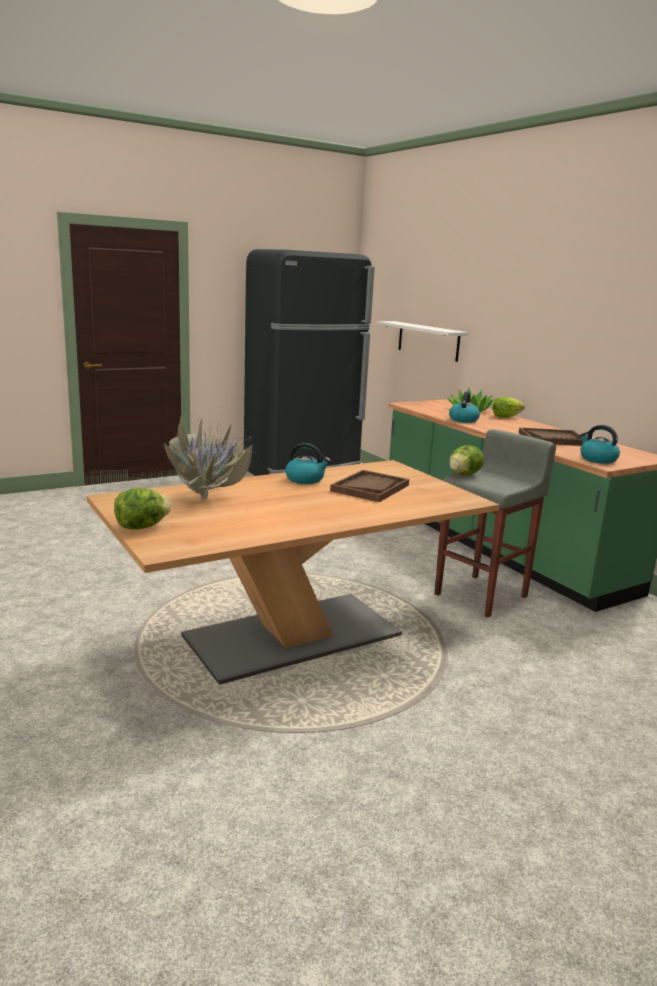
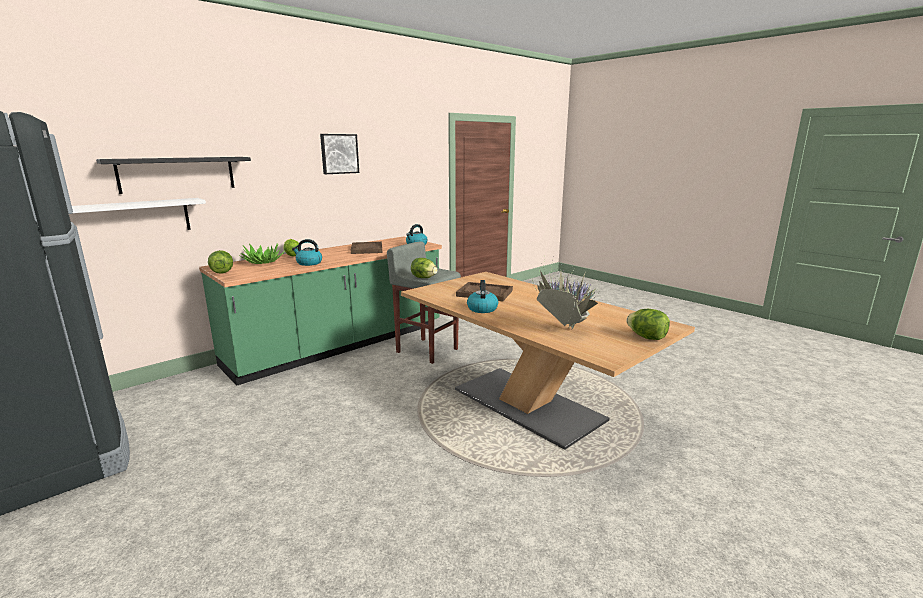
camera: 100 degrees left, 0 degrees up
(425, 402) = (222, 272): none -> lettuce
(461, 307) = (177, 174): none -> black shelf
(609, 301) = (339, 154): none -> picture

